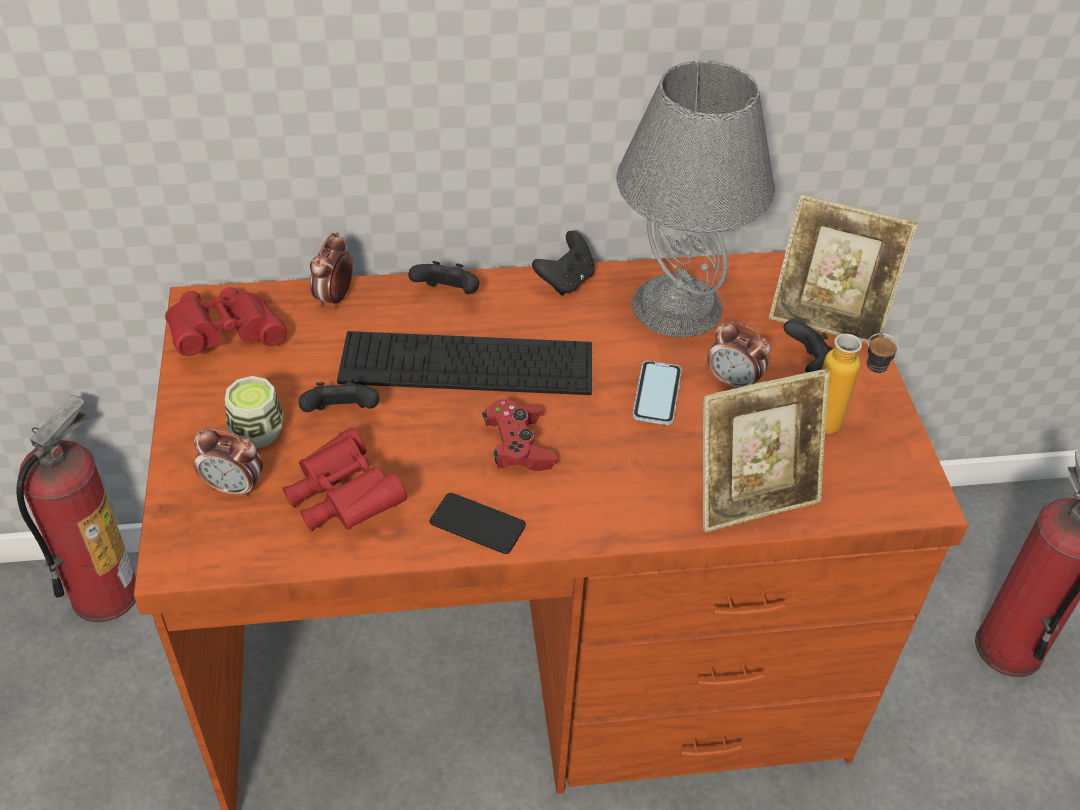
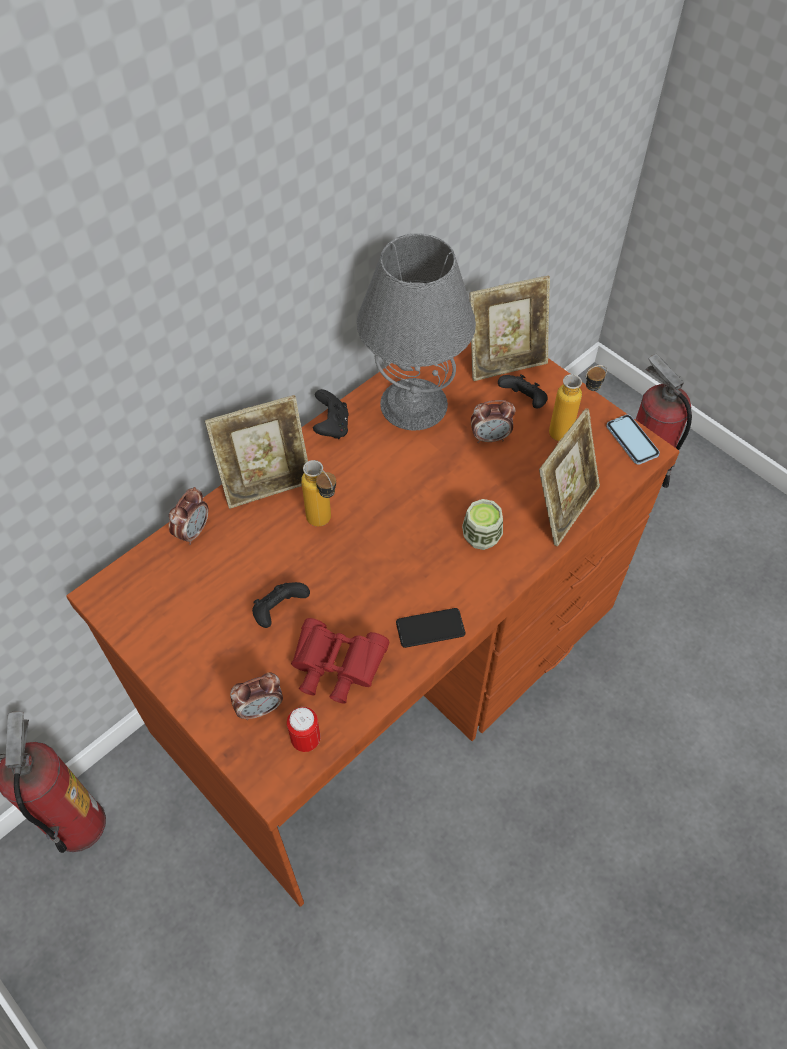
camera: 35 degrees left, 10 degrees up
(226, 336) = (145, 606): red binoculars -> none
(246, 544) = (306, 739): none -> can
(257, 432) = (237, 660): cup -> cup (481, 536)
(334, 298) = (193, 531): alarm clock -> alarm clock turned 135 degrees counterclockwise
(447, 295) = (266, 483): black game controller -> picture frame
(467, 363) = (324, 524): keyboard -> bottle
(519, 446) = (407, 560): red game controller -> none
(657, 395) = (455, 473): phone -> phone (632, 440)

